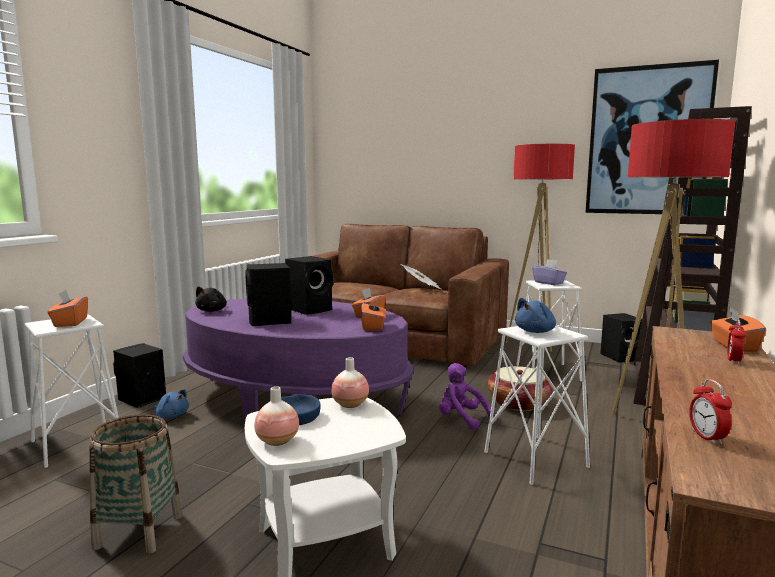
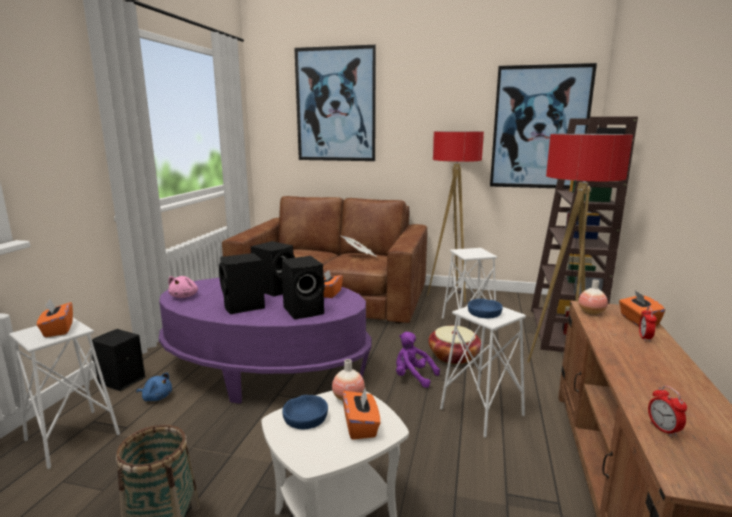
camera: 10 degrees left, 5 degrees up
(212, 310) = (185, 296): black plush toy -> pink plush toy
(277, 441) = (301, 449): vase -> vase (591, 312)
(373, 327) = (339, 308): orange tissue box -> orange tissue box (361, 426)
(406, 122) = (335, 105): none -> picture
(536, 331) = (484, 313): blue plush toy -> blue bowl
(548, 283) = (469, 252): purple tissue box -> none
(621, 357) = (520, 304): black speaker -> black speaker (305, 310)

